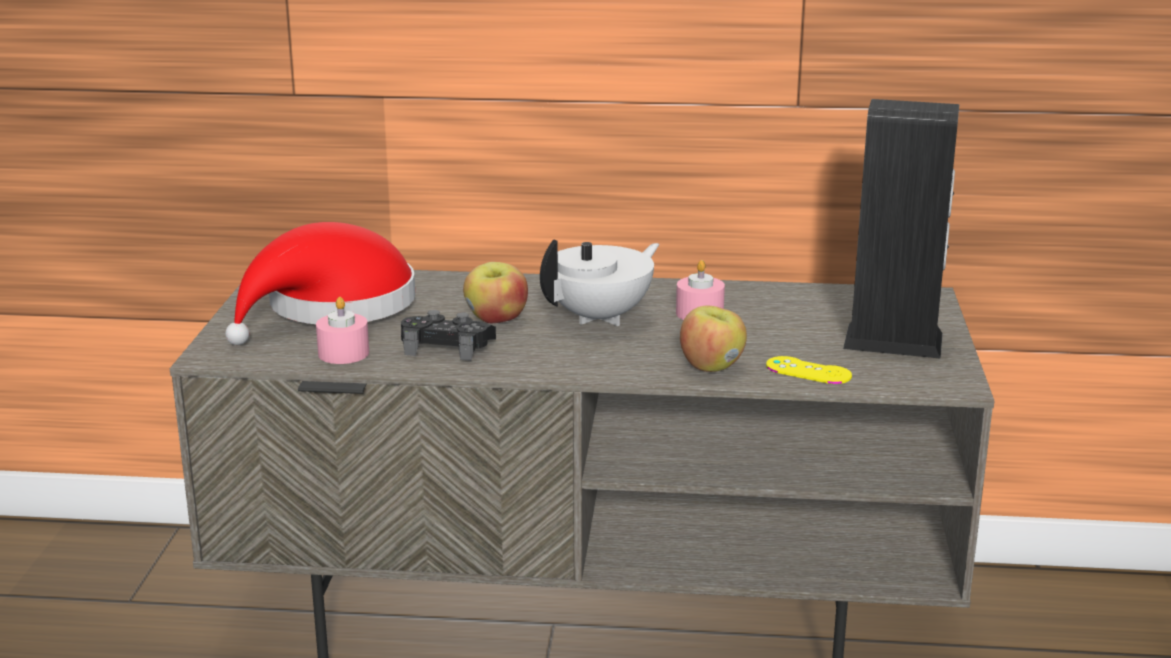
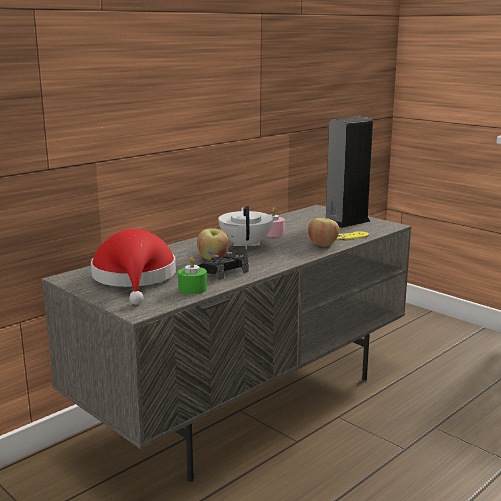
camera: 50 degrees left, 5 degrees down
(343, 353) = (192, 289): pink candle -> green candle

